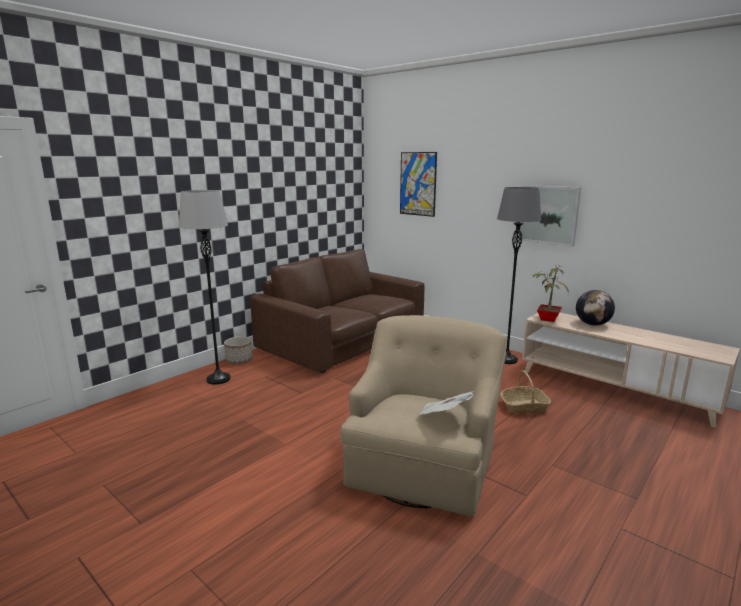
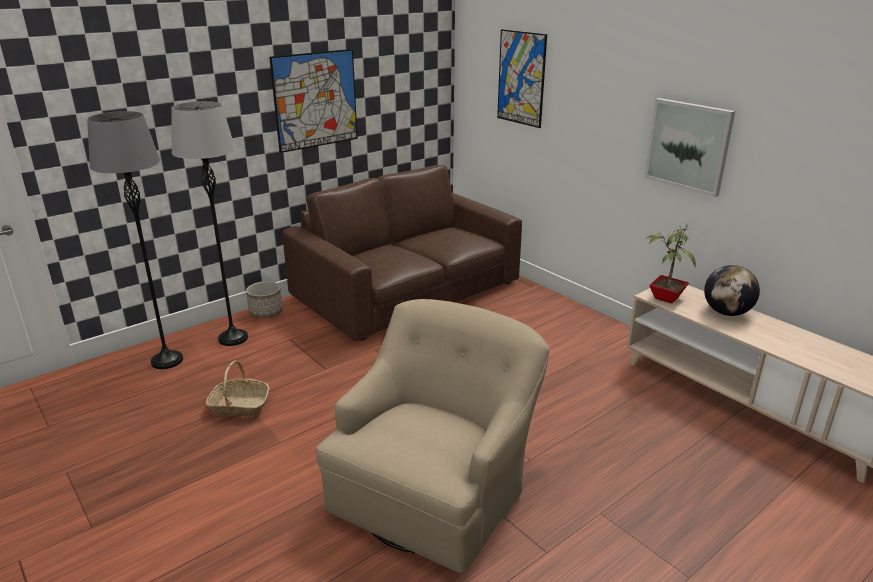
camera: 10 degrees right, 10 degrees up
(275, 198) = (315, 100): none -> picture
(444, 417) = (442, 449): newspaper -> none
(506, 359) = (614, 341): grey floor lamp -> grey floor lamp (167, 361)
(524, 407) = (603, 419): basket -> basket (239, 406)

